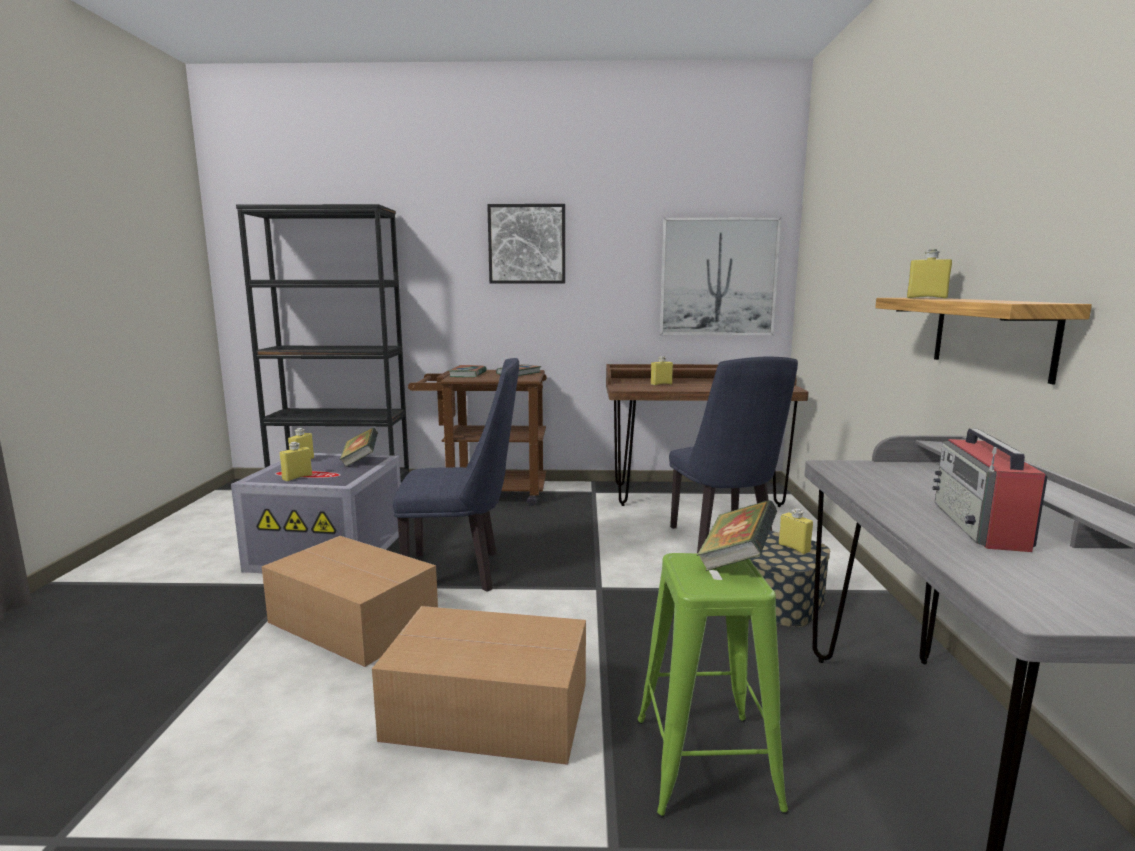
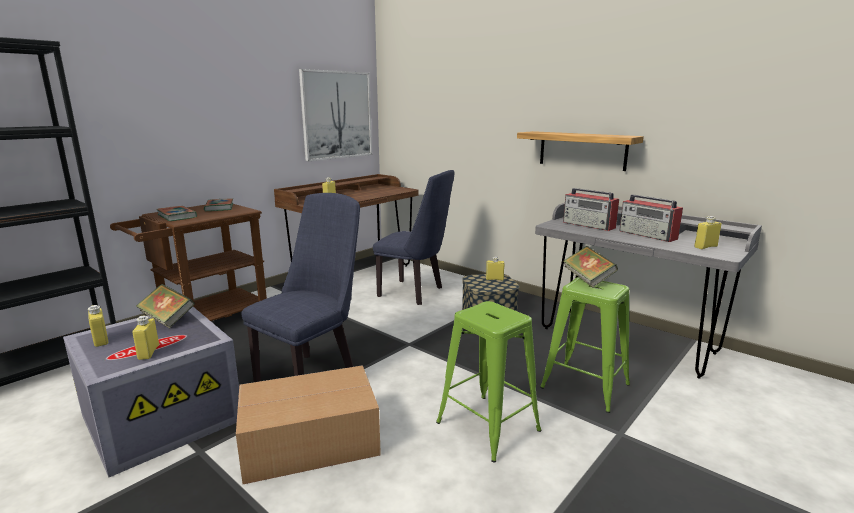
camera: 50 degrees left, 5 degrees up
(490, 712) = (487, 426): cardboard box -> green stool
(527, 244) = (194, 88): picture -> none
(908, 482) = (589, 225): none -> radio
(926, 298) = (545, 132): yellow bottle -> yellow bottle (705, 247)

